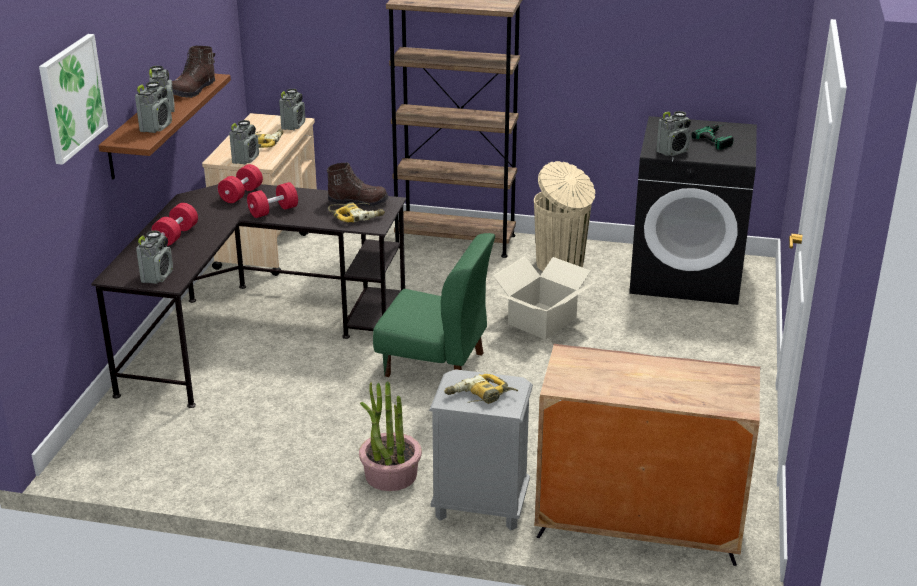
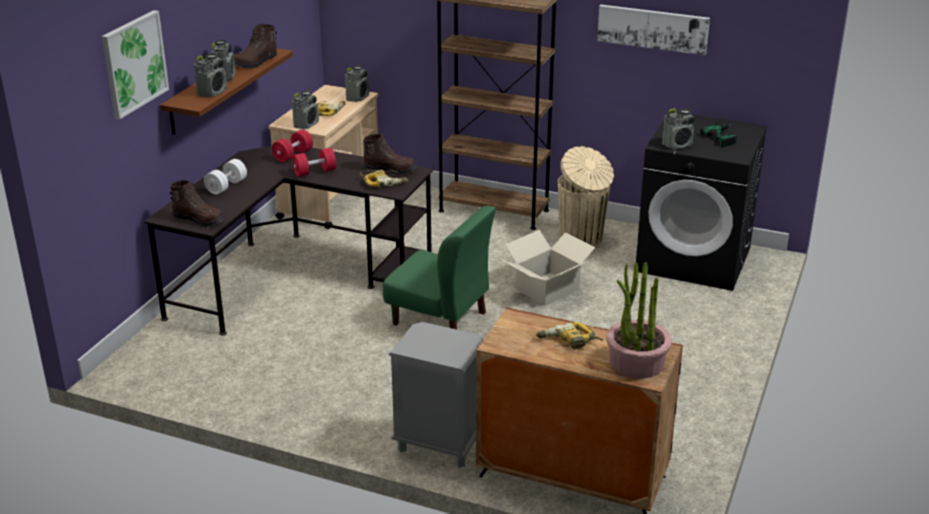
camera: 10 degrees right, 0 degrees up
(157, 276) = (199, 220): radio -> brown boot
(176, 235) = (226, 186): red dumbbell -> white dumbbell
(390, 475) = (371, 409): potted plant -> potted plant (636, 363)
(480, 396) = (435, 347): power drill -> power drill (568, 342)
(628, 27) = (653, 28): none -> picture

